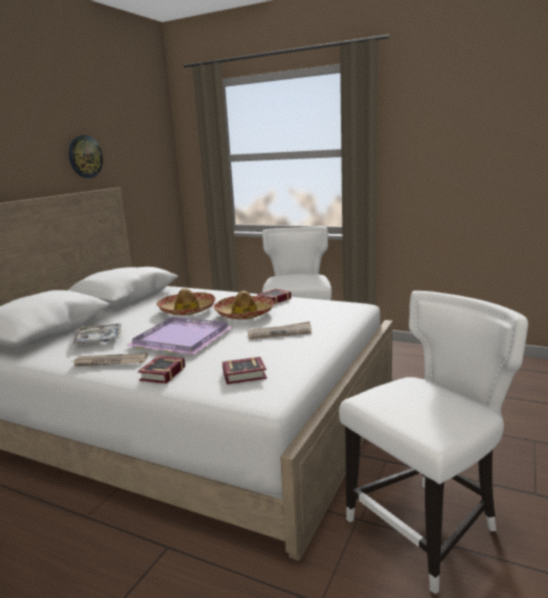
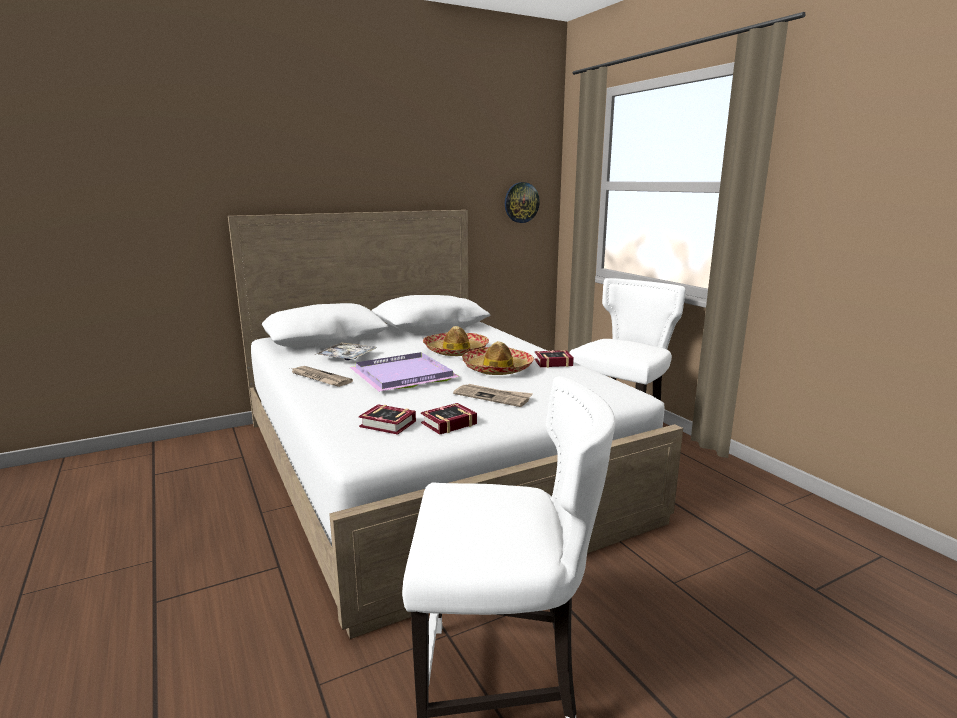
camera: 35 degrees right, 0 degrees up
(85, 156) = (431, 174): wall clock -> wall clock (521, 202)
(160, 374) = (332, 400): book -> book (446, 423)

